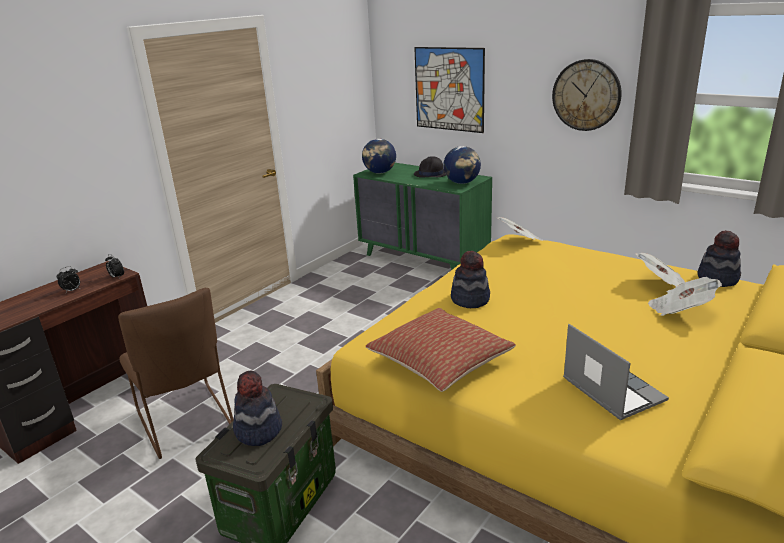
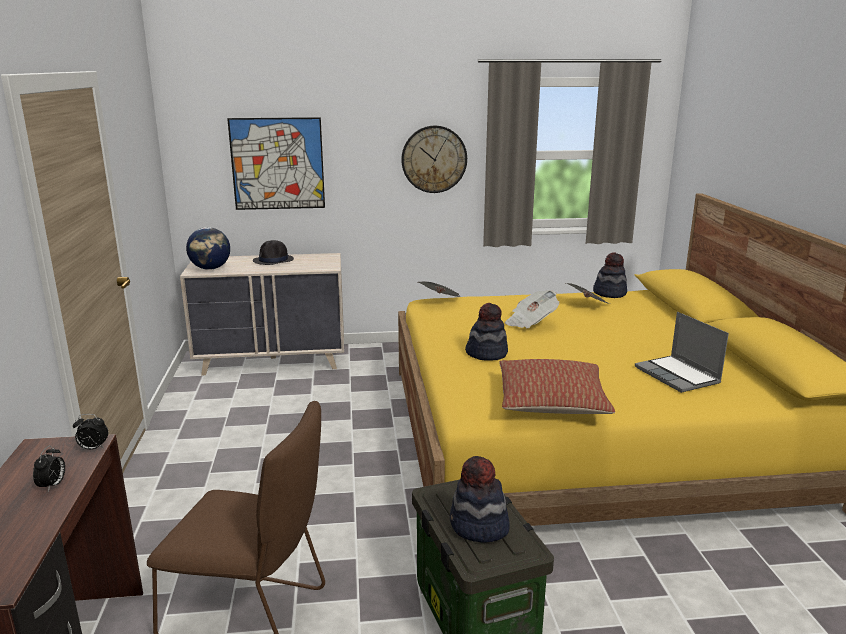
camera: 45 degrees left, 5 degrees down
(424, 258) = (273, 361): green dresser -> beige dresser
(462, 183) = (323, 262): globe -> none
(611, 390) = (678, 376): laptop -> laptop turned 135 degrees counterclockwise
(680, 310) = (626, 317): newspaper -> newspaper (530, 322)

